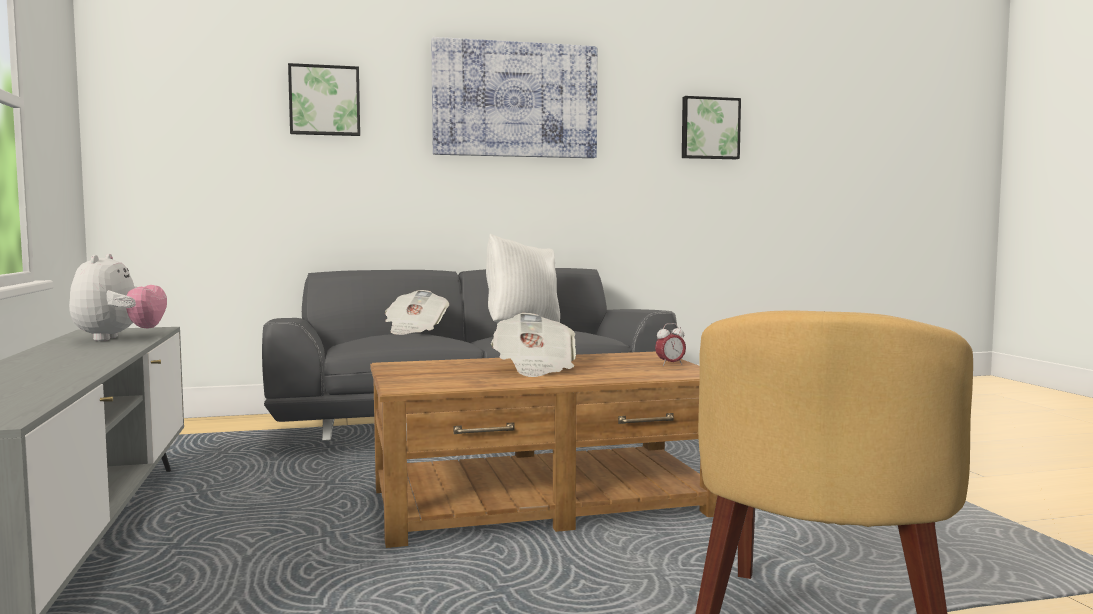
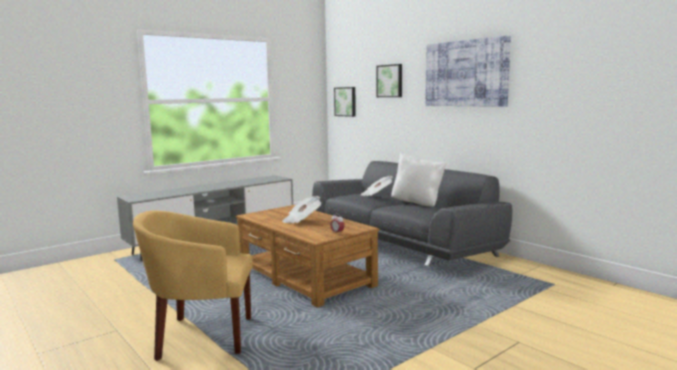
camera: 65 degrees right, 5 degrees up
(118, 338) = (257, 181): plush toy -> none
(709, 128) = (591, 82): picture -> picture (346, 101)

